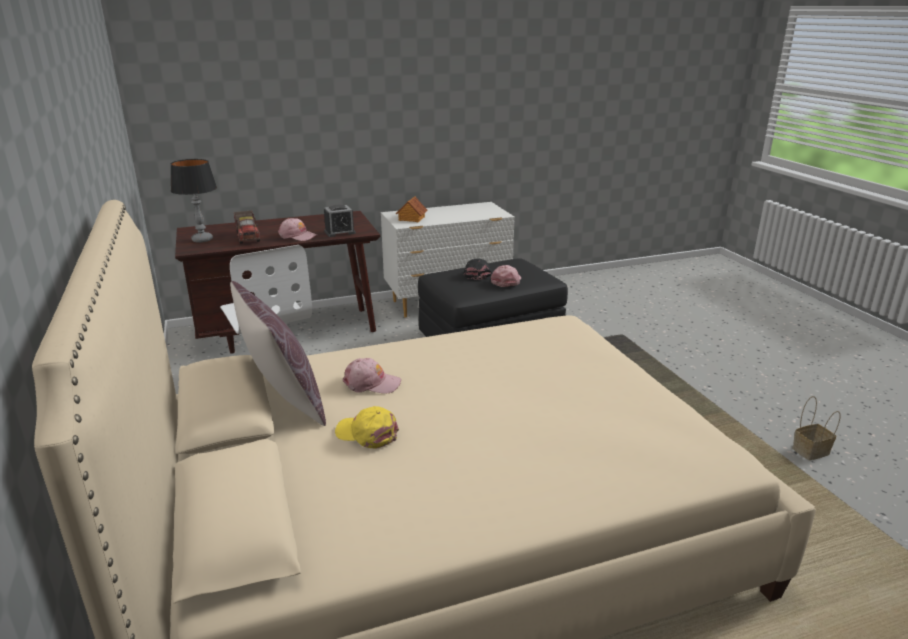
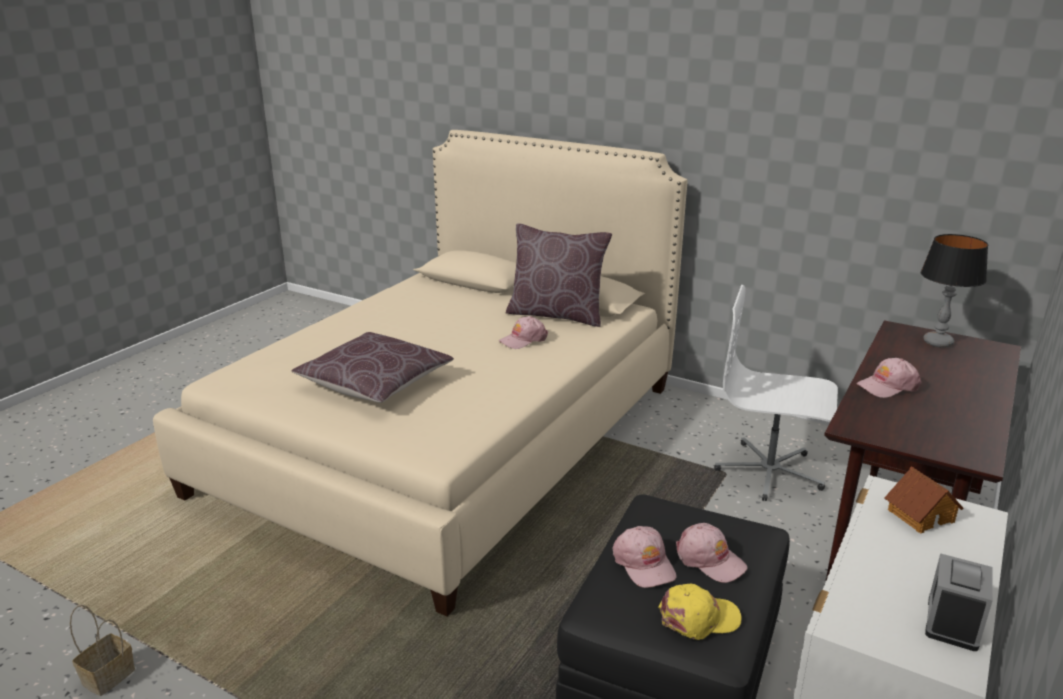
camera: 140 degrees right, 0 degrees up
(248, 236) = (922, 364): toy truck -> none
(340, 232) = (871, 413): alarm clock -> alarm clock (952, 622)
(367, 434) = (474, 318): yellow cap -> yellow cap (699, 618)
(476, 274) = (710, 559): black cap -> pink cap
(563, 391) = (375, 383): none -> brown pillow

